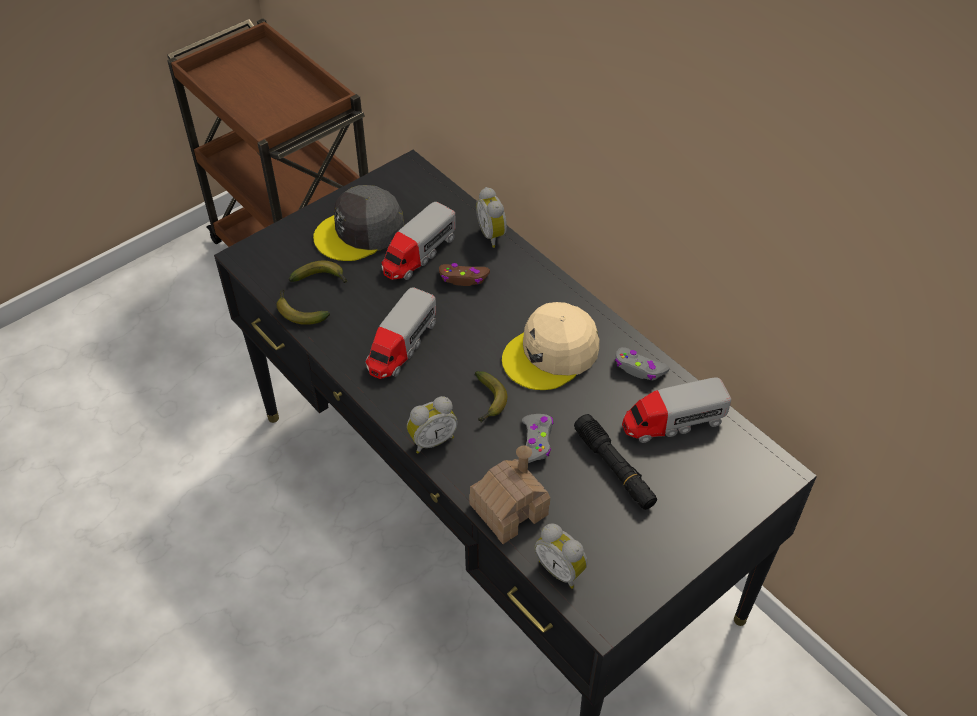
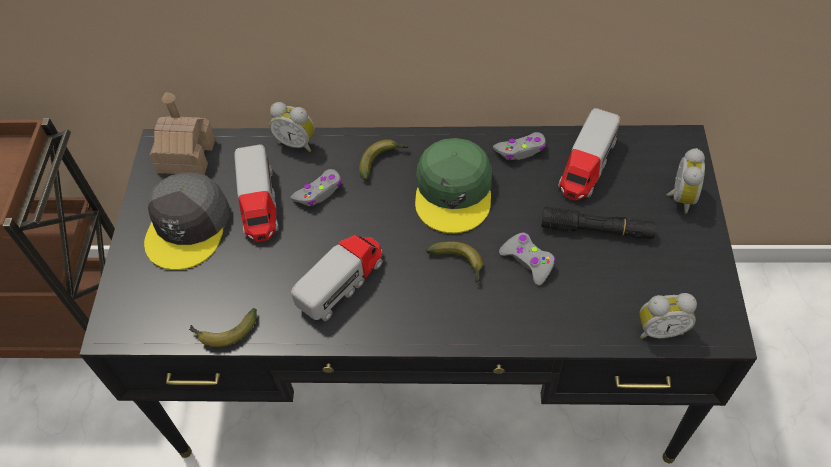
camera: 45 degrees left, 5 degrees up
(322, 279) = (207, 289): banana -> banana (382, 161)
(401, 345) = (342, 282): toy truck -> toy truck turned 120 degrees counterclockwise
(432, 440) = (459, 328): alarm clock -> alarm clock (679, 197)
(463, 278) = (319, 192): brown game controller -> grey game controller
(509, 509) = (575, 324): toy house -> toy house (187, 156)
(551, 354) = (454, 191): beige cap -> green cap

